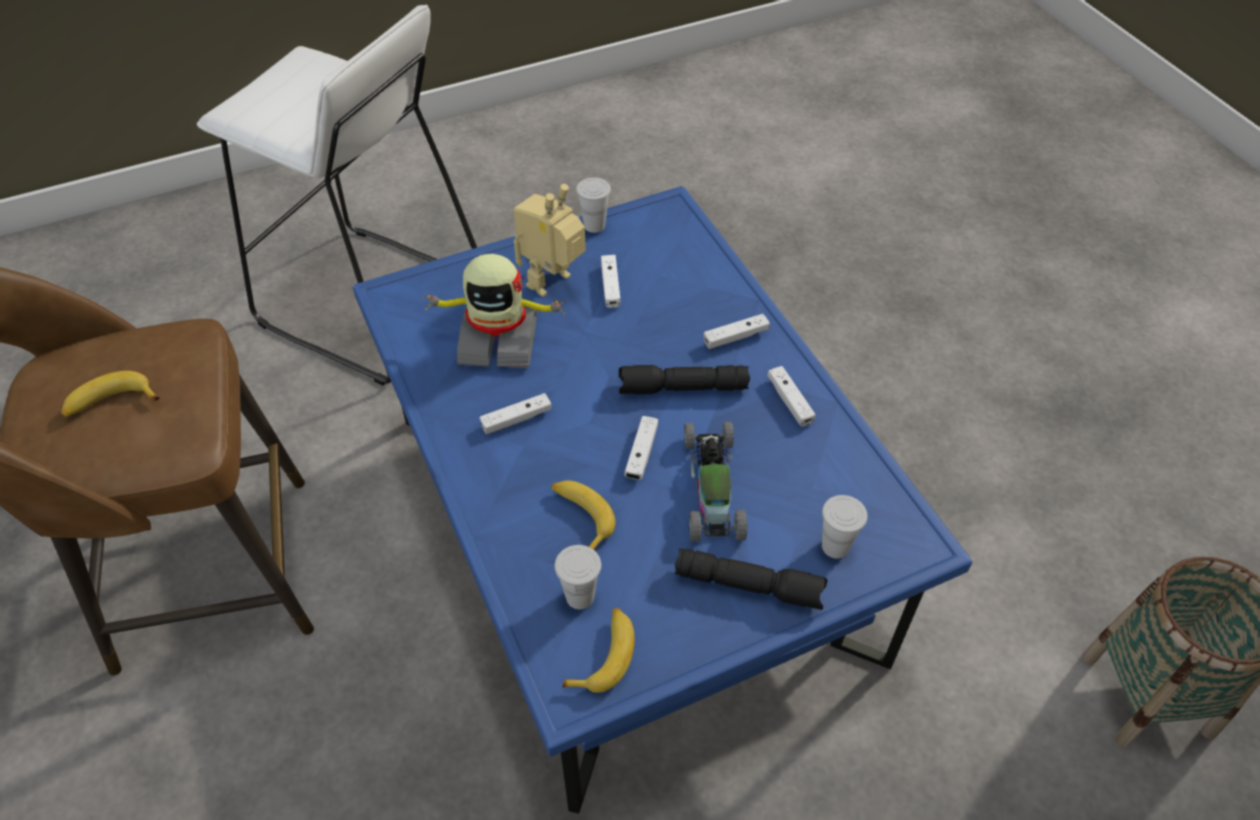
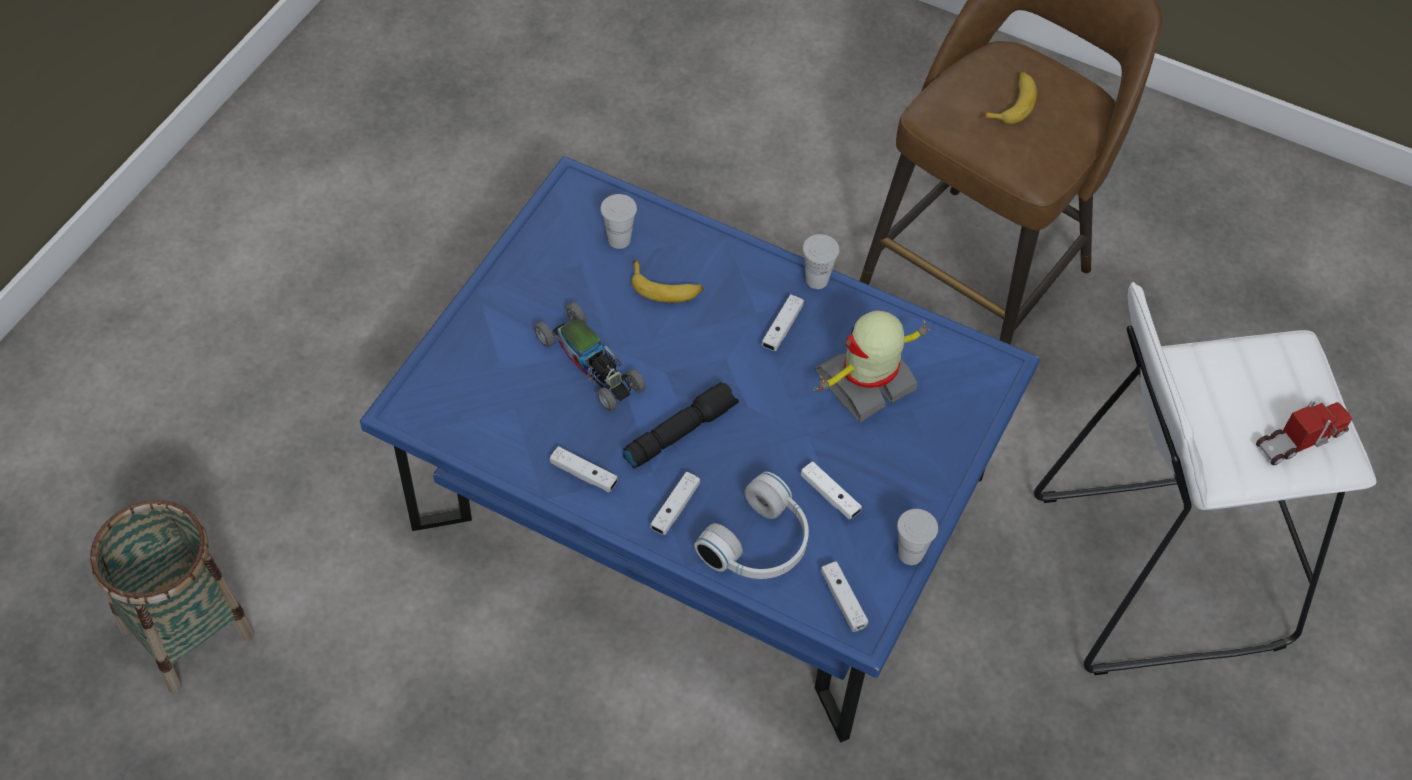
camera: 140 degrees right, 5 degrees up
(311, 72) = (1300, 440): none -> toy truck
(554, 284) = (879, 465): toy robot -> none
(604, 655) = (573, 215): banana -> none
(641, 453) = (664, 358): white game controller -> white game controller (843, 600)
(693, 282) = (760, 545): none -> white headphones
(750, 584) = (510, 309): black flashlight -> none
(835, 546) = (468, 373): white cup -> white cup (816, 280)

